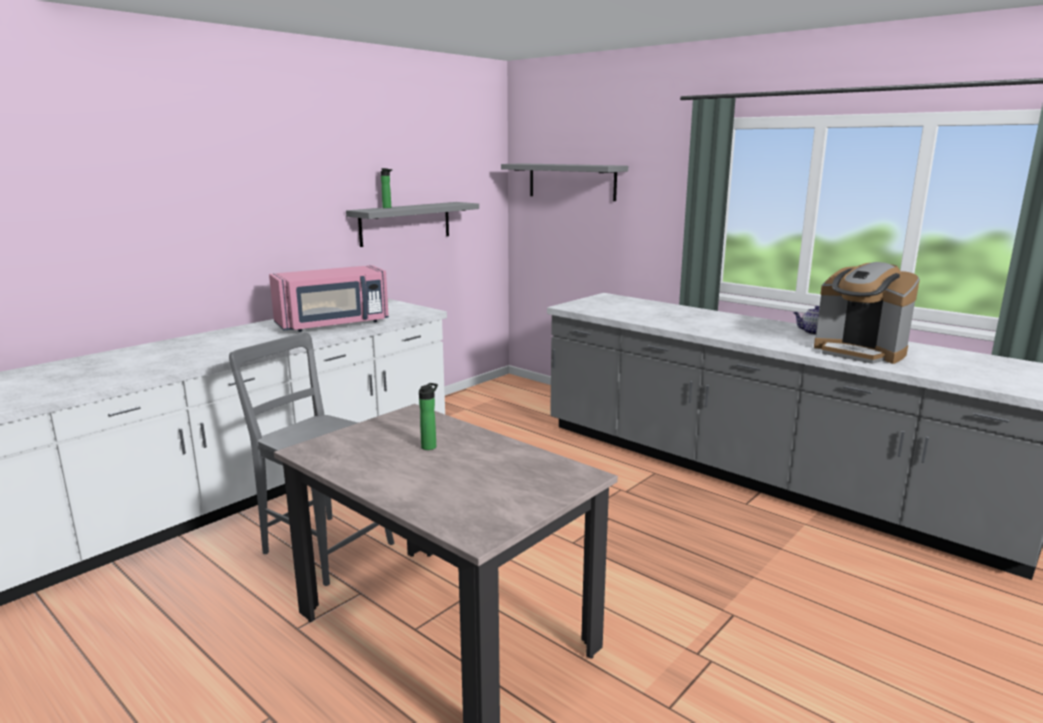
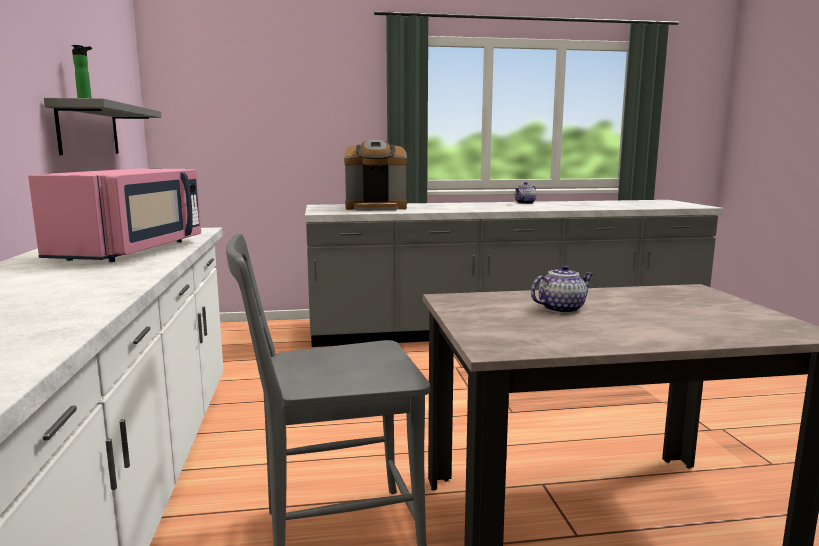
camera: 50 degrees left, 5 degrees down
(430, 446) = (561, 309): bottle -> teapot
(571, 181) = (240, 94): grey shelf -> none
(859, 352) = (582, 206): coffee machine -> coffee machine (376, 208)

